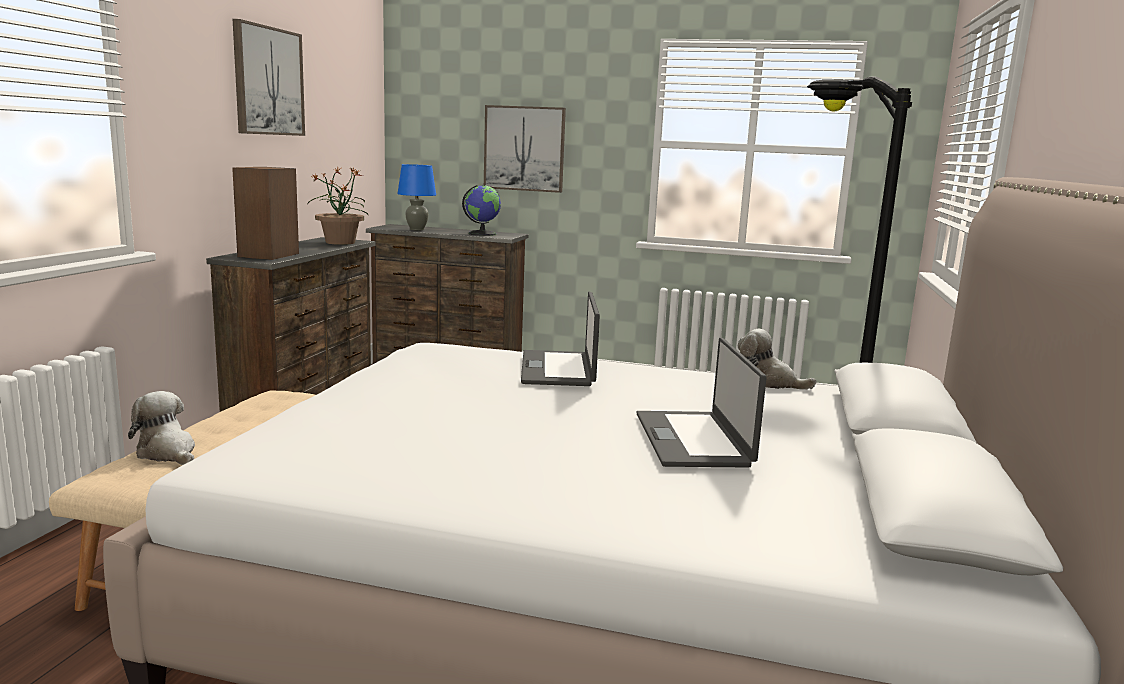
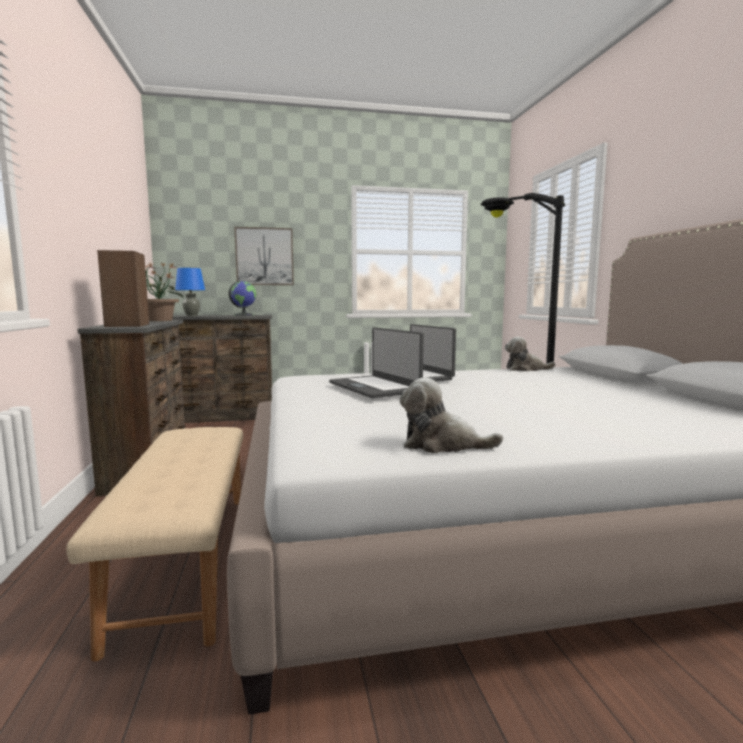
camera: 25 degrees left, 5 degrees down
(168, 453) = (154, 483): plush toy -> plush toy (442, 445)
(268, 81) = (96, 189): picture -> none
(694, 440) = (566, 393): laptop -> laptop (374, 387)

